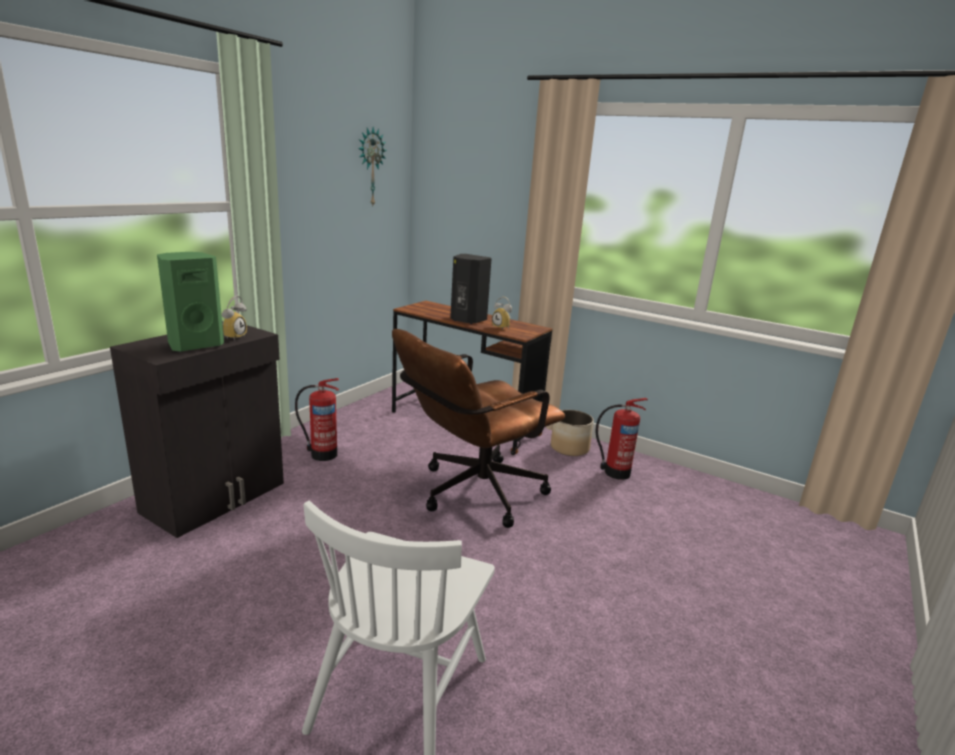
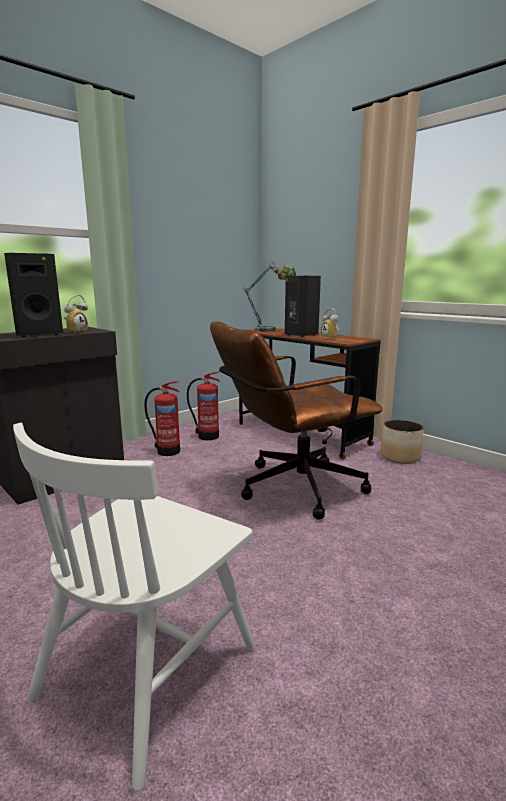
camera: 15 degrees right, 5 degrees down
(194, 345) = (39, 334): green speaker -> black speaker
(370, 167) = (222, 213): wall clock -> none
(430, 308) = (271, 330): none -> table lamp
(615, 472) = (445, 479): fire extinguisher -> fire extinguisher (207, 436)

